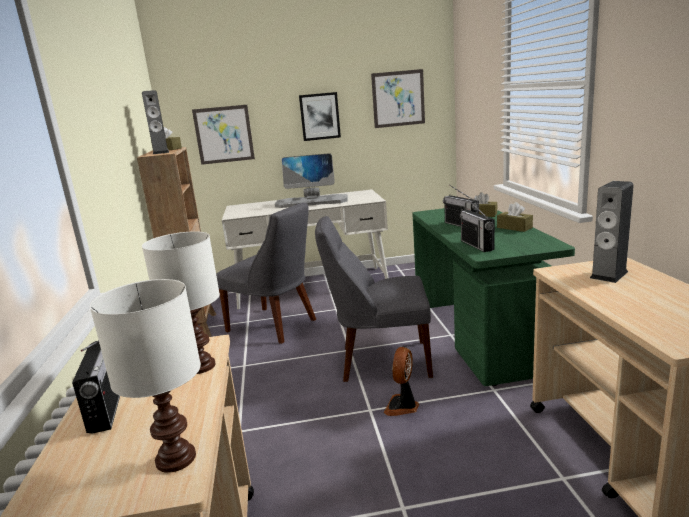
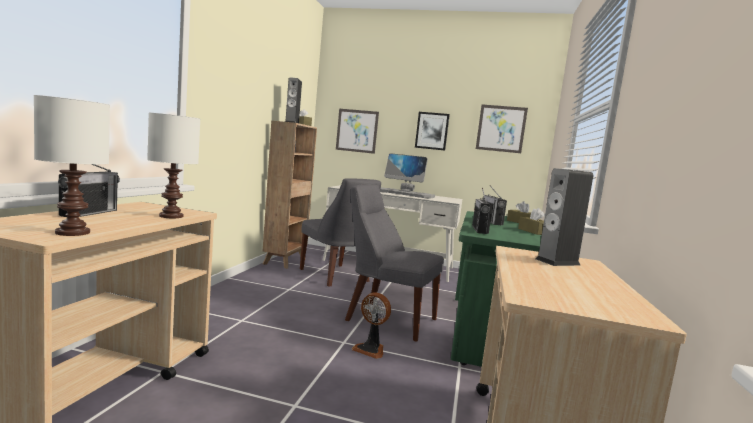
camera: 20 degrees right, 10 degrees down
(402, 406) = (370, 349): fan -> fan turned 105 degrees counterclockwise

